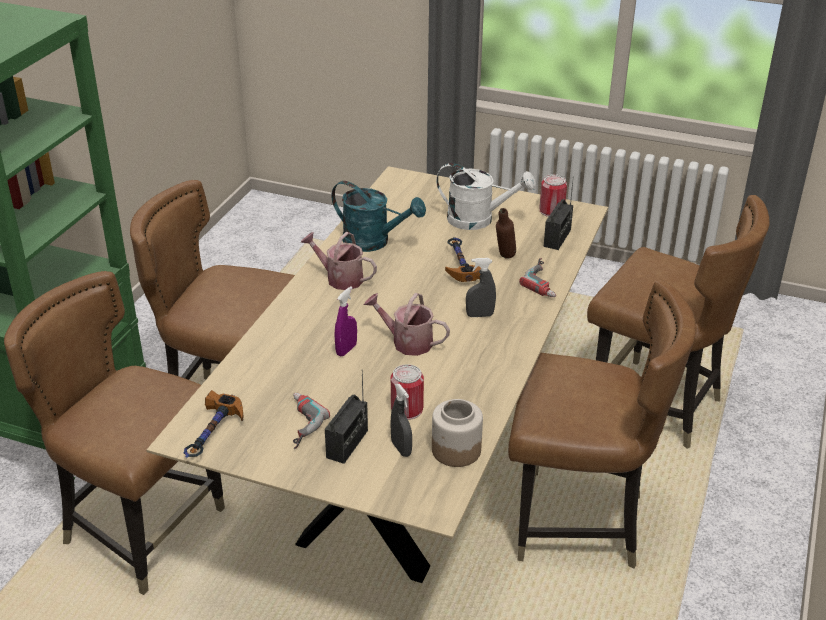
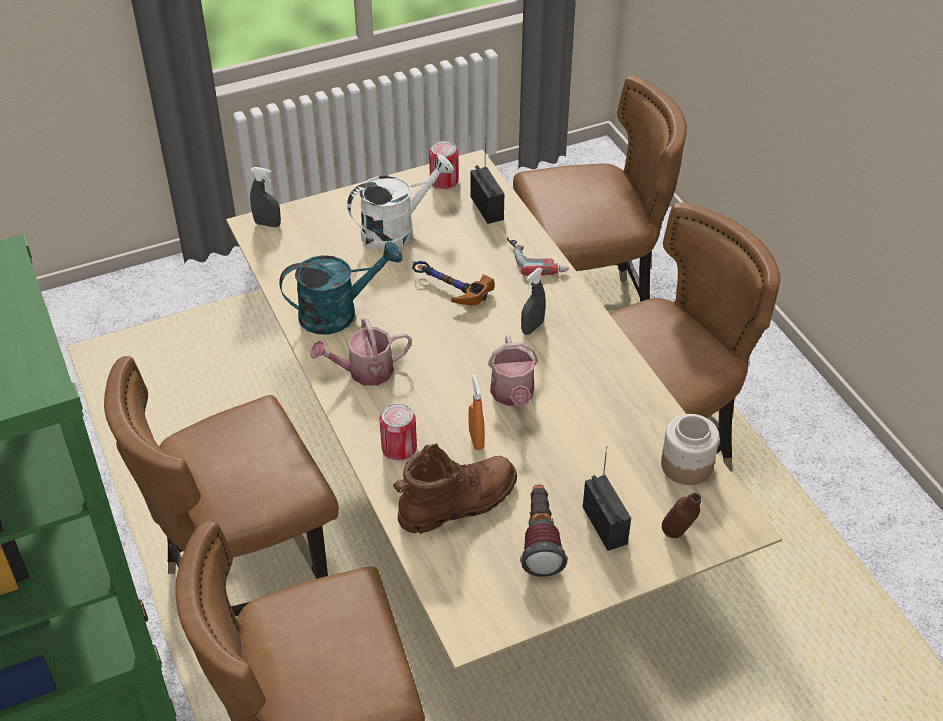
camera: 45 degrees left, 10 degrees up
(213, 436) = (492, 607): hammer -> none
(282, 373) = (458, 503): none -> brown boot
(296, 424) = (540, 540): power drill -> flashlight
(346, 350) = (476, 440): purple spray bottle -> orange spray bottle
(401, 448) = (648, 496): grey spray bottle -> grey spray bottle (267, 224)
(407, 342) = (513, 395): watering can -> watering can turned 75 degrees counterclockwise
(407, 409) = (602, 458): can -> can (399, 449)
(504, 259) = (474, 257): brown bottle -> brown bottle (677, 539)

